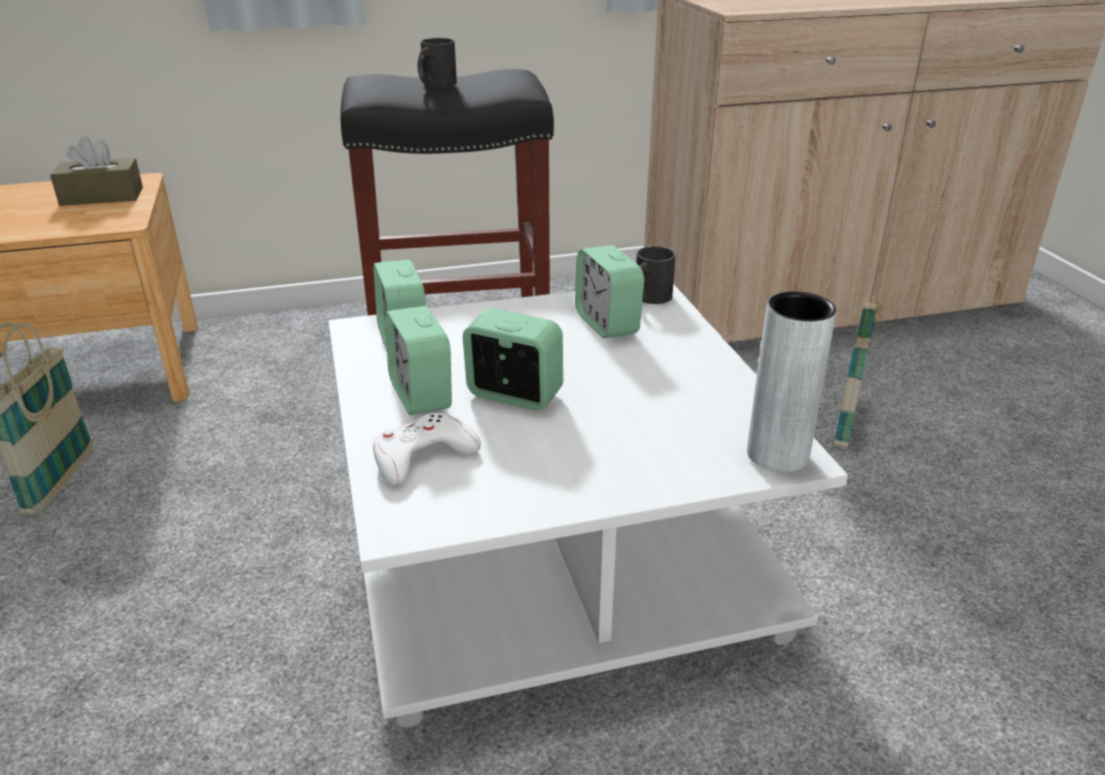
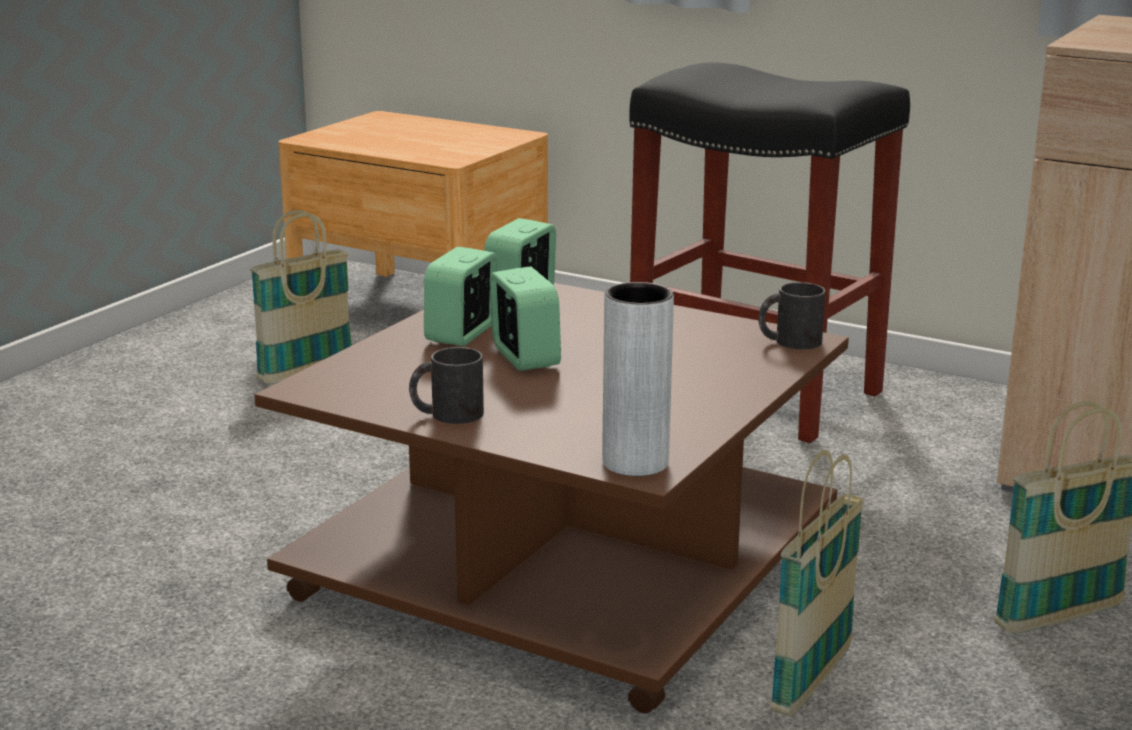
camera: 45 degrees right, 10 degrees down
(102, 196) = (472, 140): brown tissue box -> none
(422, 456) = (391, 363): white game controller -> none
(435, 84) = (759, 81): black mug -> black mug (446, 414)
(557, 552) = (567, 567): white coffee table -> brown coffee table
(607, 323) = (706, 344): alarm clock -> none
(820, 547) = (812, 680): none -> basket

